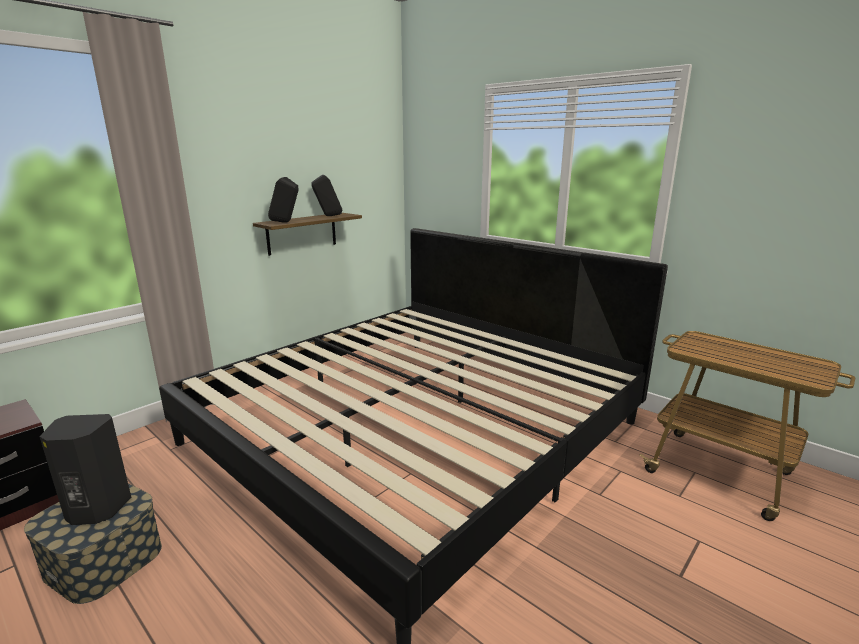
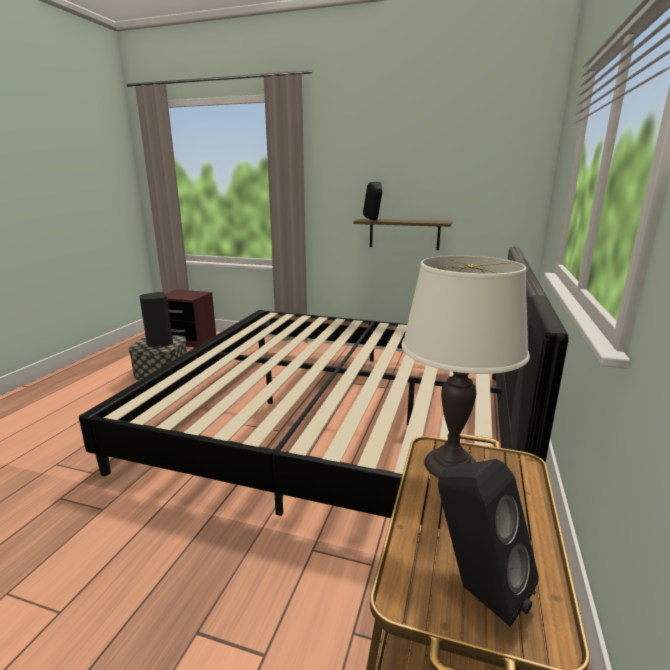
camera: 65 degrees right, 0 degrees up
(328, 216) = (422, 221): black speaker -> black speaker (476, 590)
(700, 350) = (450, 465): none -> white table lamp

